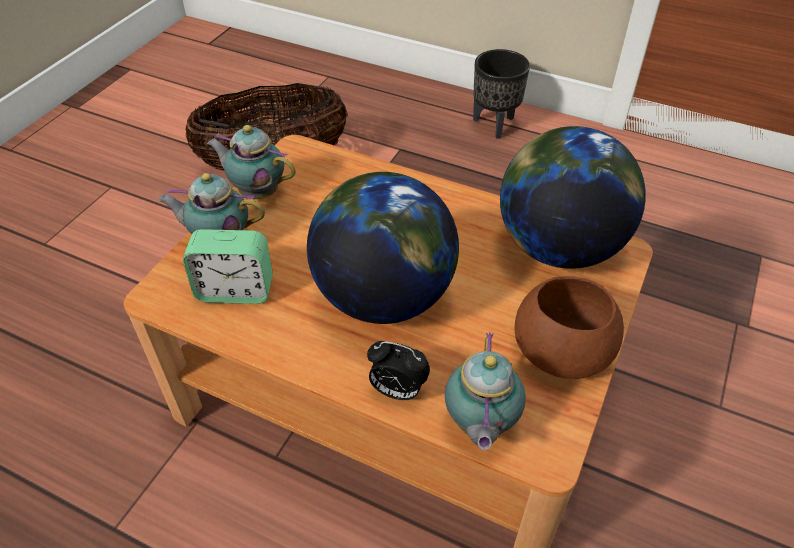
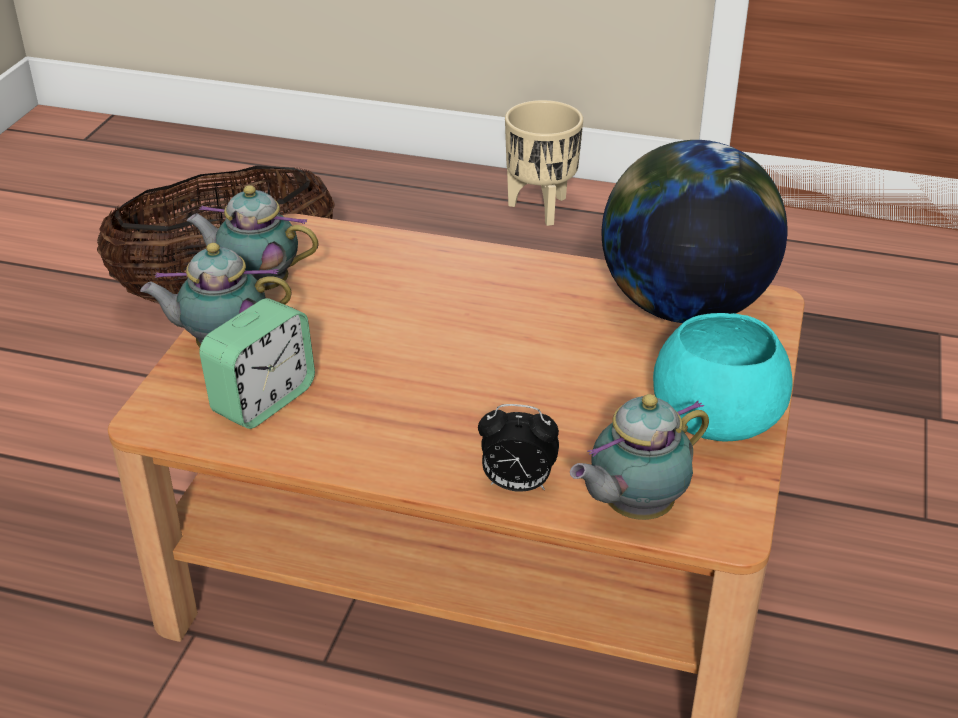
camera: 10 degrees left, 10 degrees down
(235, 290) = (263, 400): alarm clock -> alarm clock turned 45 degrees counterclockwise
(383, 296) = (469, 385): globe -> none
(479, 425) = (633, 508): teapot -> teapot turned 60 degrees clockwise
(495, 124) = (541, 208): black planter -> beige planter
(559, 350) = (713, 417): brown bowl -> turquoise bowl

